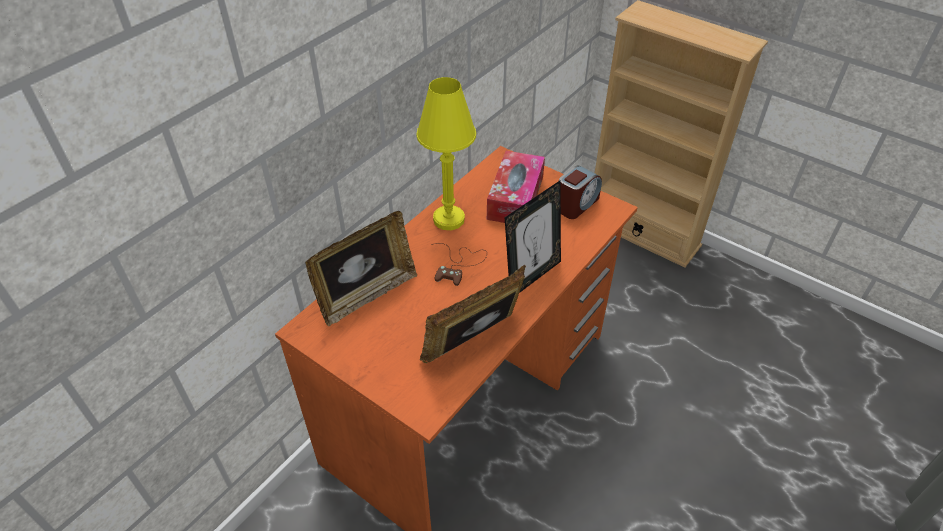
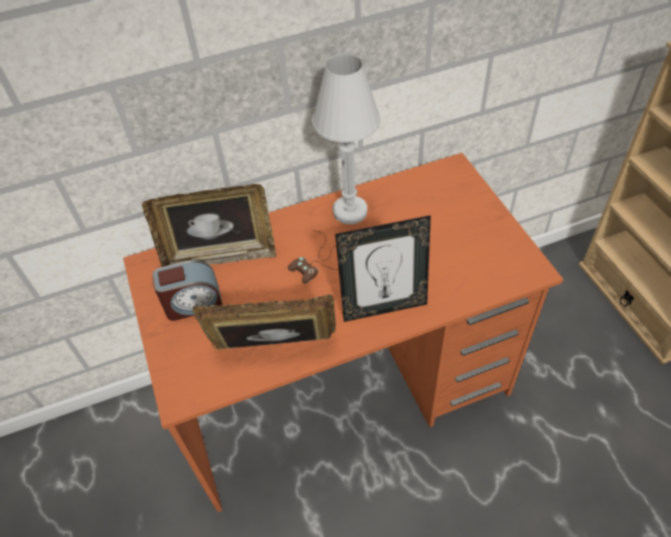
camera: 35 degrees right, 5 degrees up
(449, 219) = (350, 211): yellow table lamp -> white table lamp
(515, 197) = (433, 215): tissue box -> none
(576, 204) = (493, 248): alarm clock -> alarm clock (193, 303)

